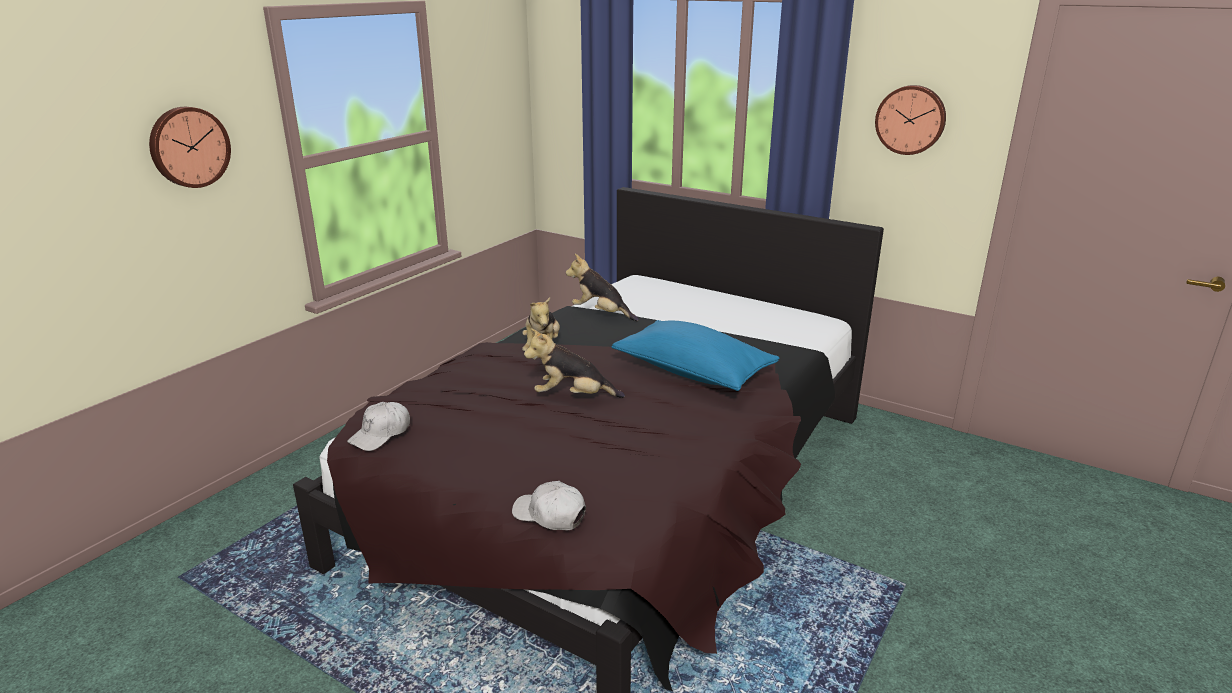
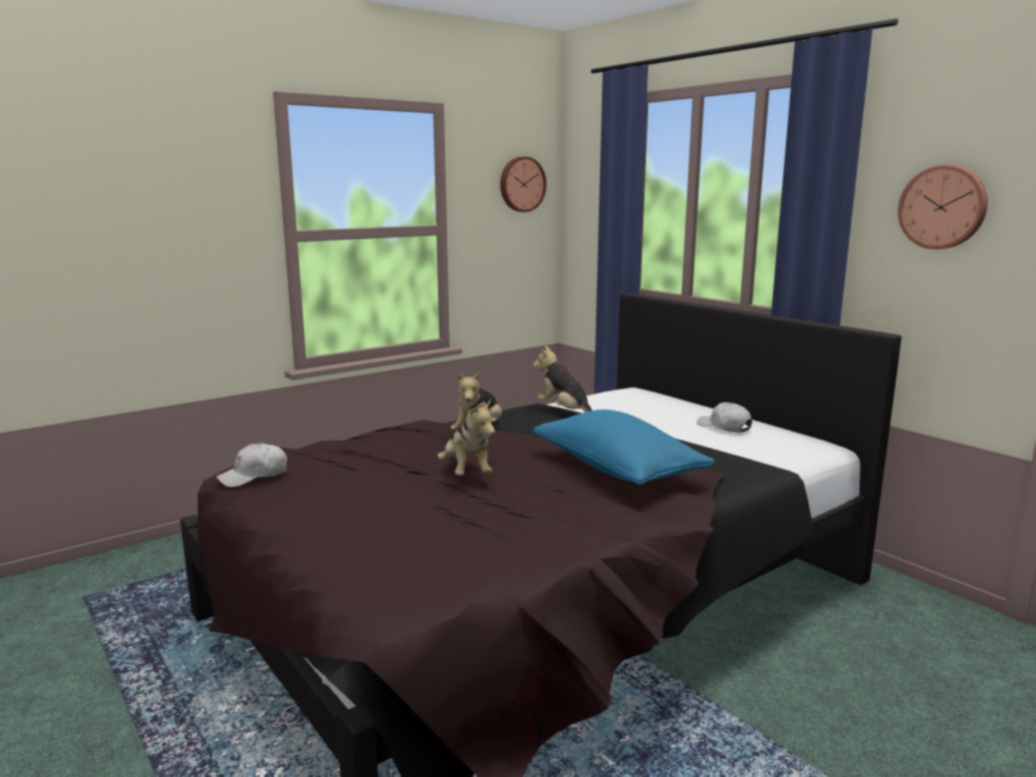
camera: 20 degrees right, 10 degrees down
(188, 147) = (182, 204): wall clock -> wall clock (521, 184)
(550, 515) = (339, 570): white cap -> white cap (724, 427)
(573, 396) = (466, 472): plush toy -> plush toy turned 135 degrees counterclockwise

